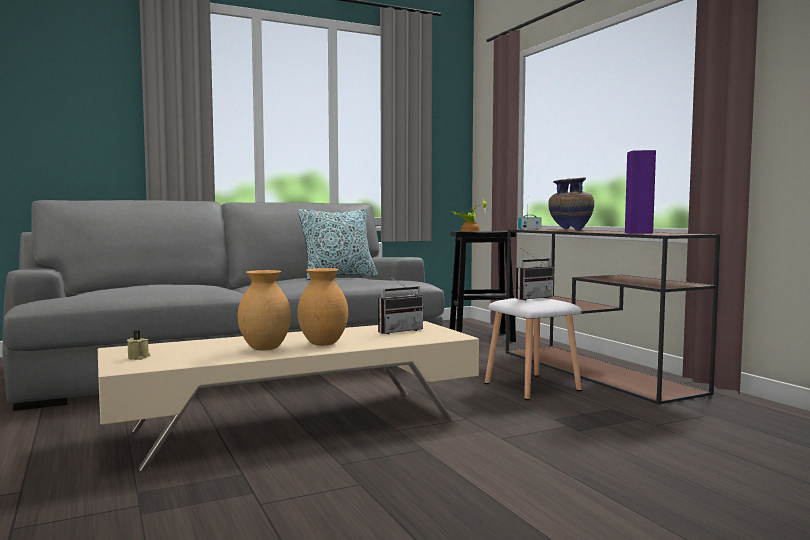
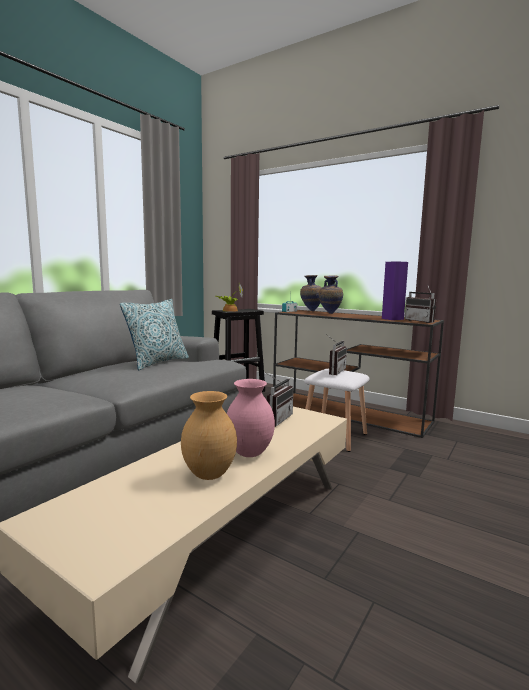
camera: 30 degrees left, 5 degrees up
(139, 357) = (89, 533): beige candle -> none
(322, 344) = (248, 453): brown vase -> pink vase
(669, 234) = (421, 321): none -> radio

